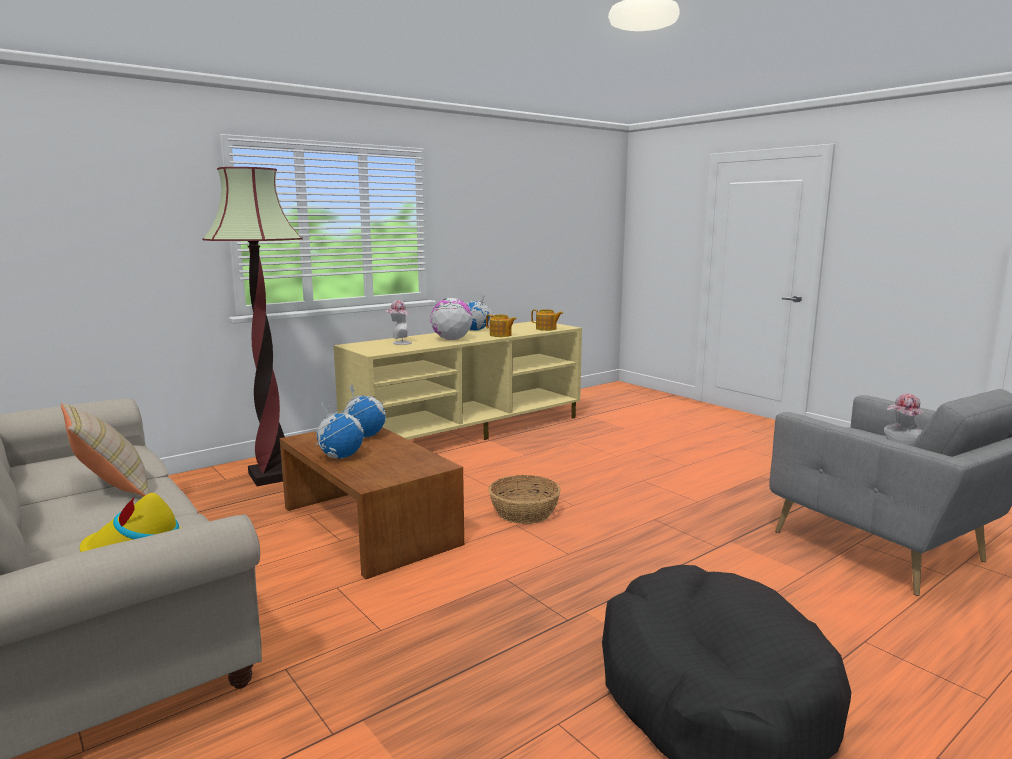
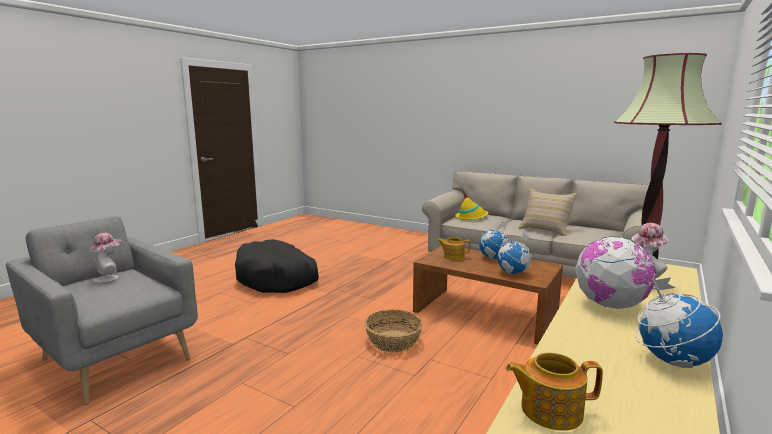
camera: 160 degrees right, 0 degrees up
(500, 335) = (575, 339): teapot -> teapot (453, 257)

